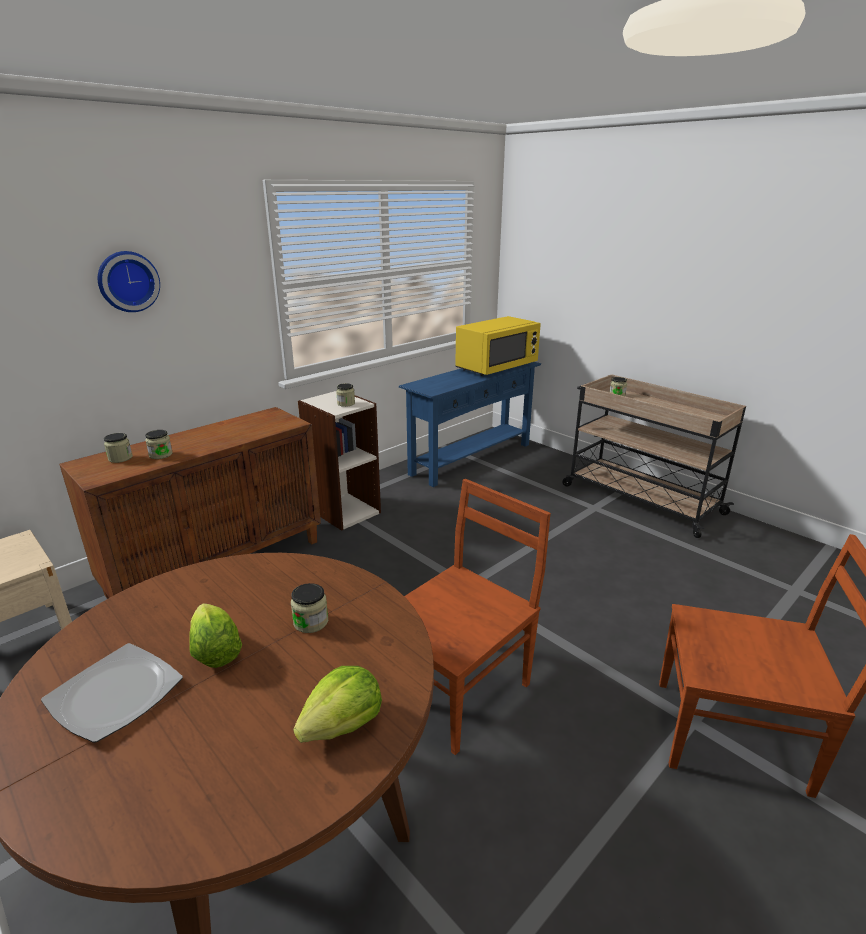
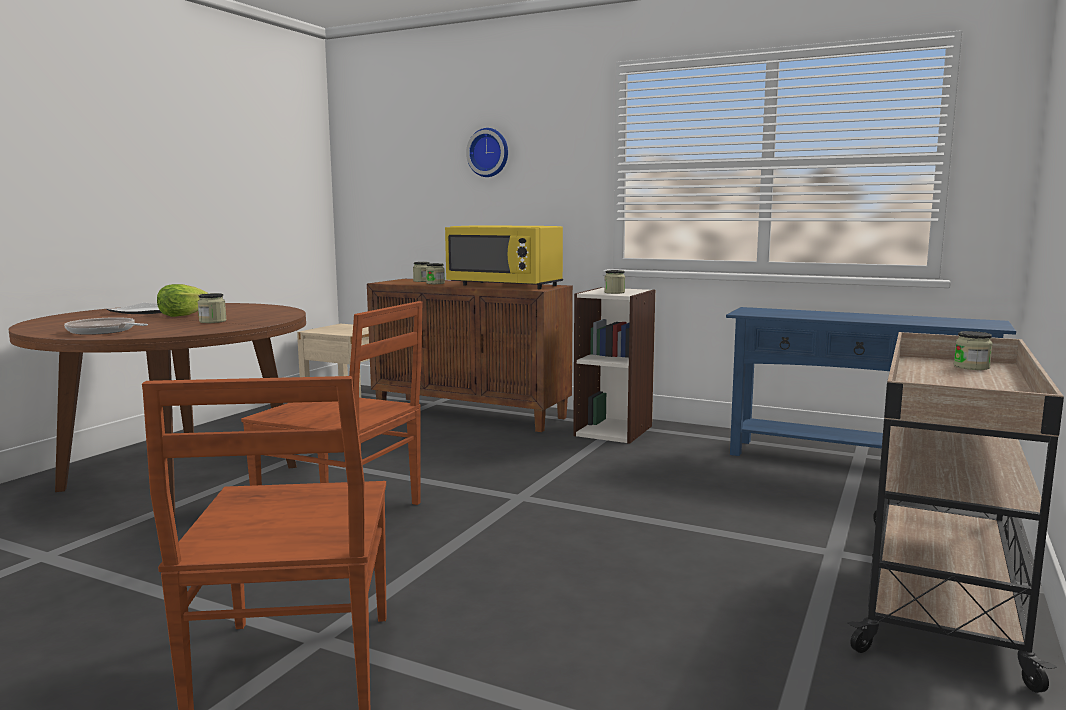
camera: 70 degrees right, 15 degrees down
(343, 724) = (104, 331): lettuce -> frying pan
(496, 367) = (919, 320): yellow microwave -> yellow microwave (505, 286)

